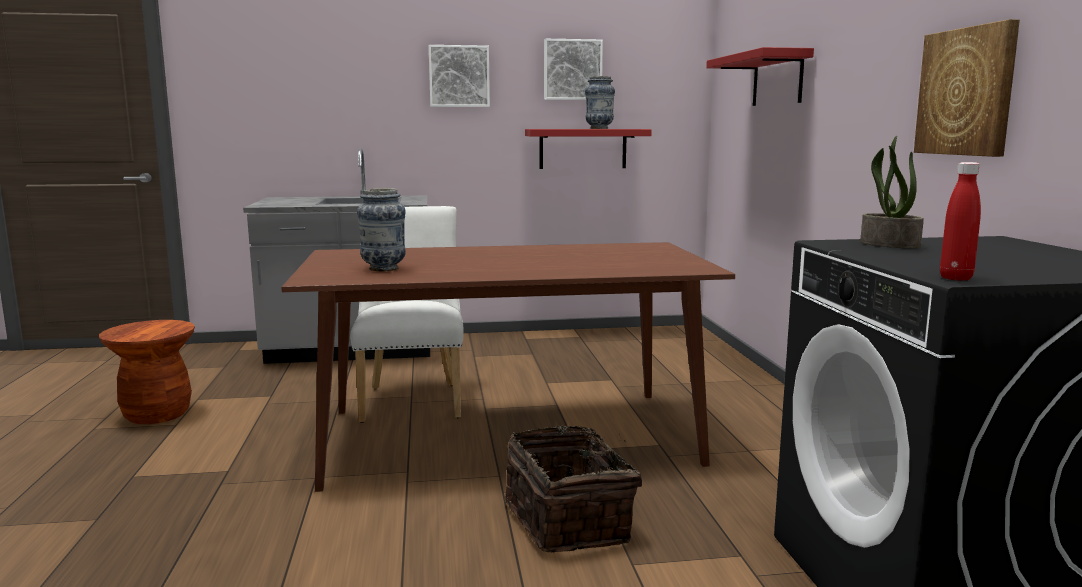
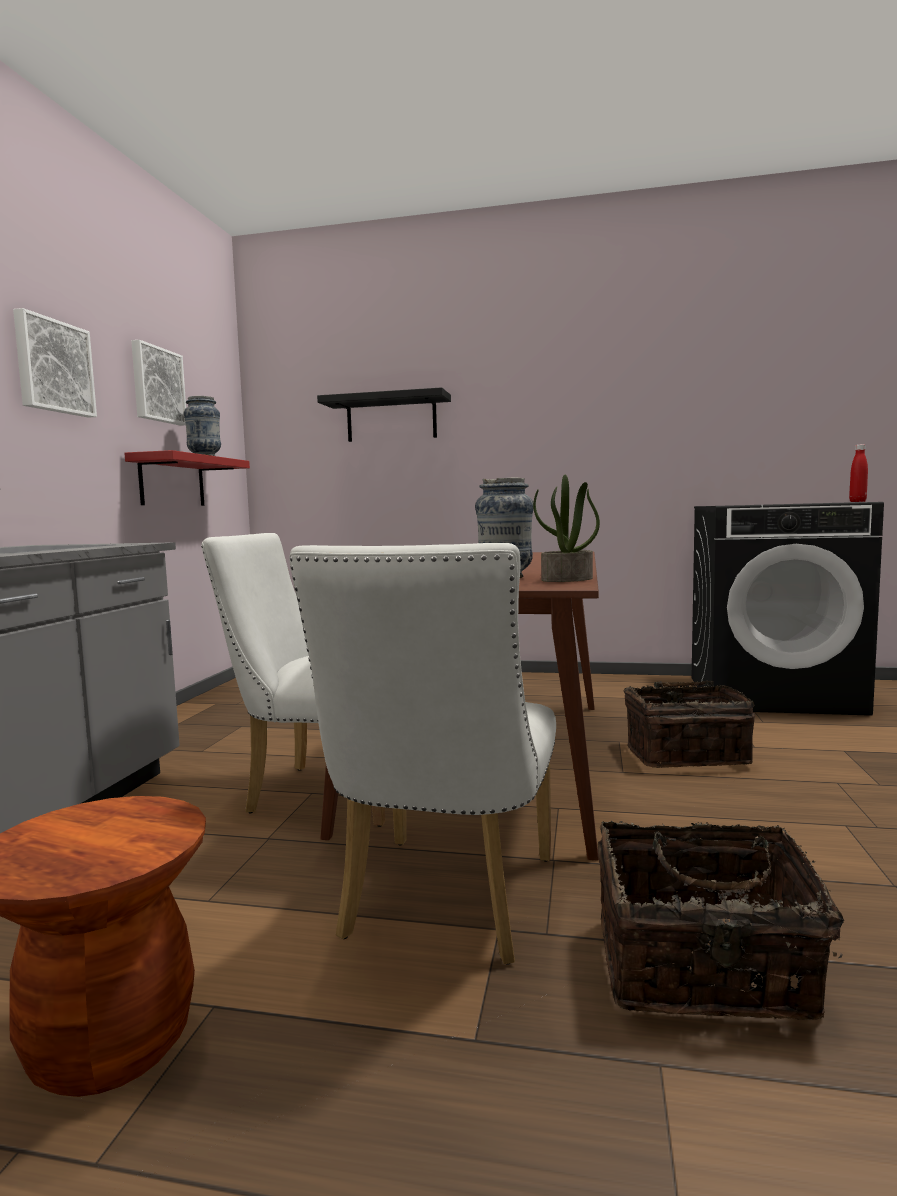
camera: 70 degrees left, 5 degrees down
(171, 530) = (703, 970): none -> basket
(255, 454) = (444, 906): none -> white chair
(777, 79) = (391, 419): red shelf -> black shelf
(888, 244) = (737, 504): potted plant -> potted plant (567, 579)
(967, 92) = (641, 428): picture -> none

